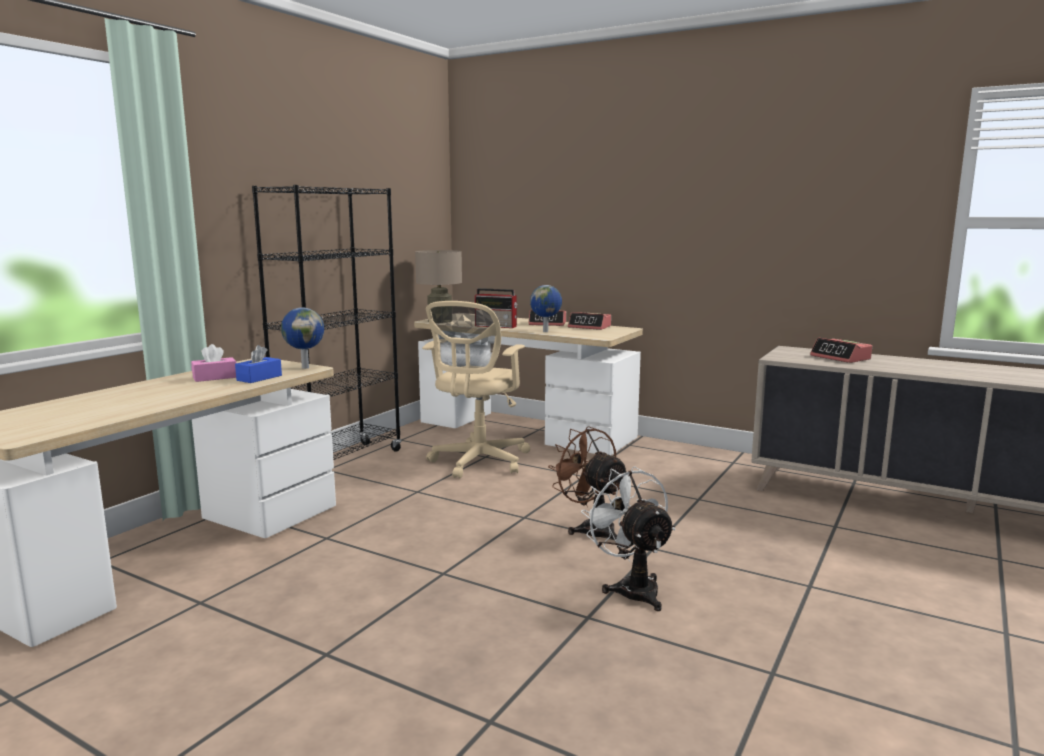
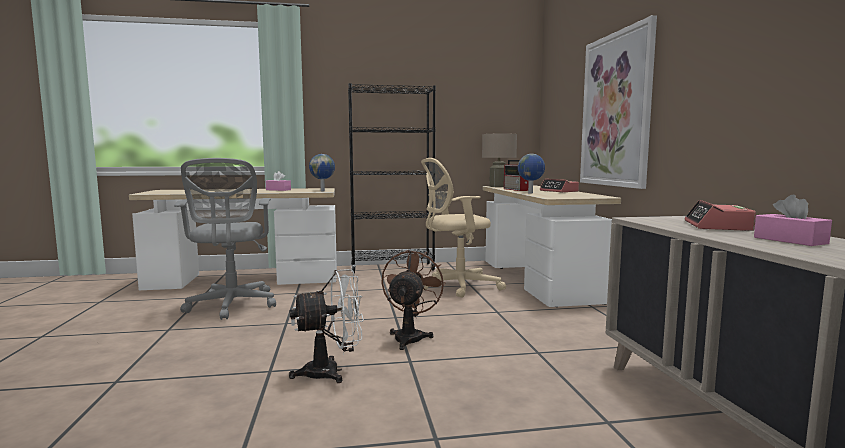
camera: 50 degrees right, 5 degrees down
(259, 378) = (288, 191): blue tissue box -> none
(300, 589) = (232, 306): none -> grey office chair
(589, 327) = (579, 194): alarm clock -> none
(619, 234) = (616, 110): none -> picture
(632, 588) = (331, 372): white fan -> white fan turned 45 degrees clockwise
(911, 365) = (790, 240): none -> pink tissue box

